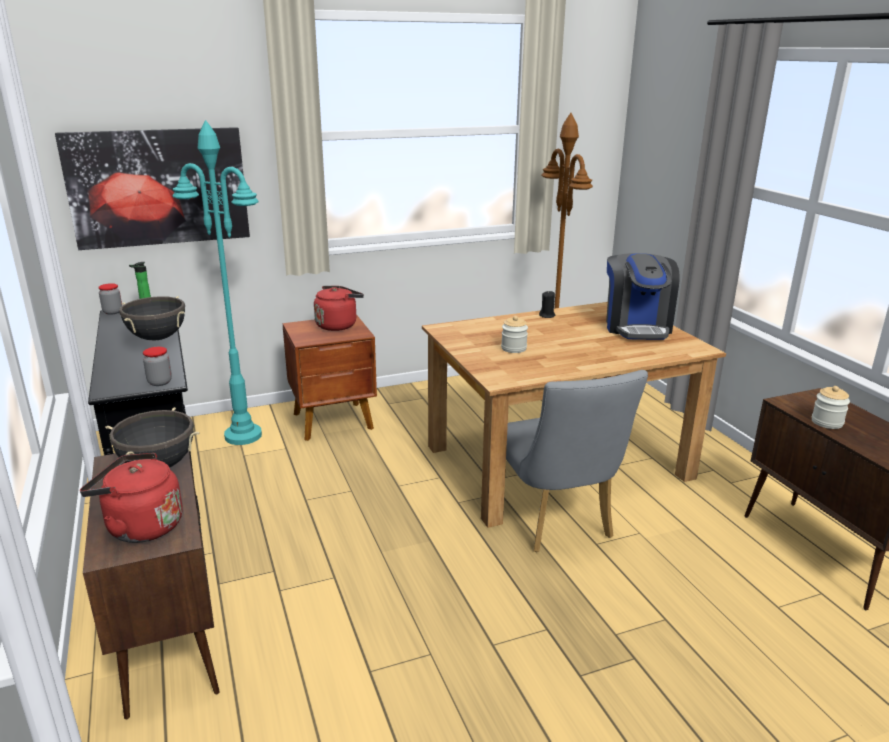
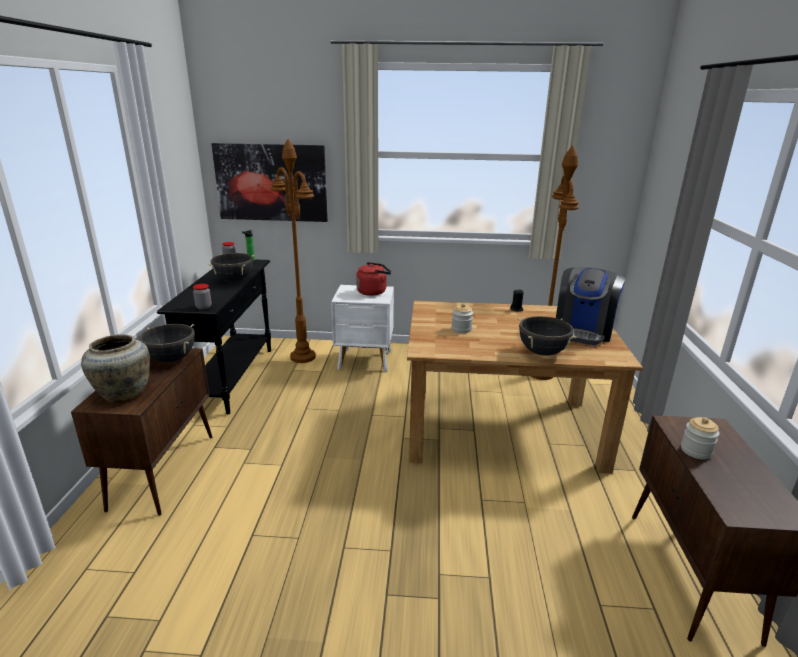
camera: 25 degrees right, 0 degrees up
(140, 526) = (124, 393): red kettle -> beige vase
(242, 436) = (302, 357): turquoise floor lamp -> brown floor lamp
(334, 422) = (365, 360): brown nightstand -> white nightstand
(557, 523) = (463, 474): grey chair -> none
(622, 357) = (542, 352): none -> black cooking pot

